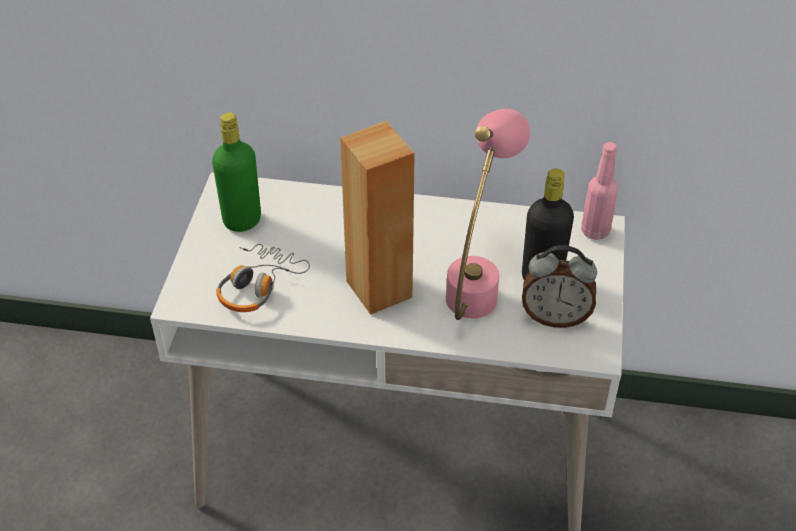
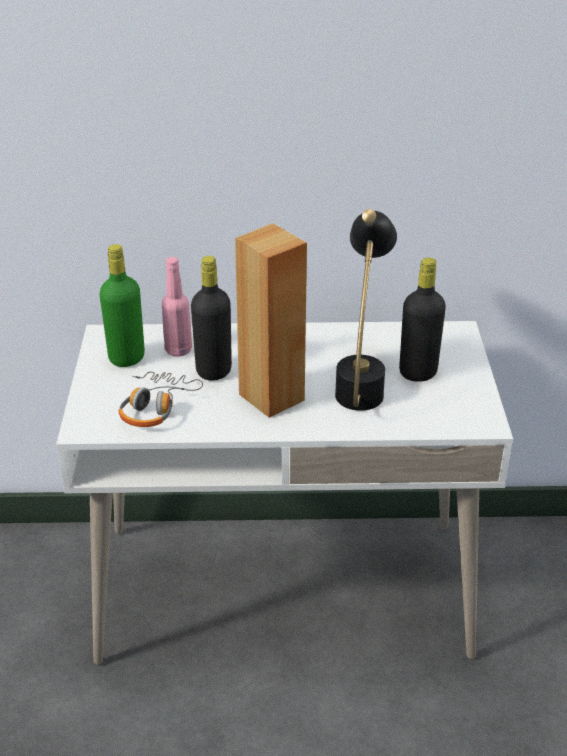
camera: 10 degrees left, 10 degrees down
(327, 248) = (213, 371): none -> black bottle
(478, 281) = (361, 381): pink table lamp -> black table lamp
(555, 317) = (439, 401): alarm clock -> none
(595, 231) = (453, 334): pink bottle -> pink bottle (178, 350)

